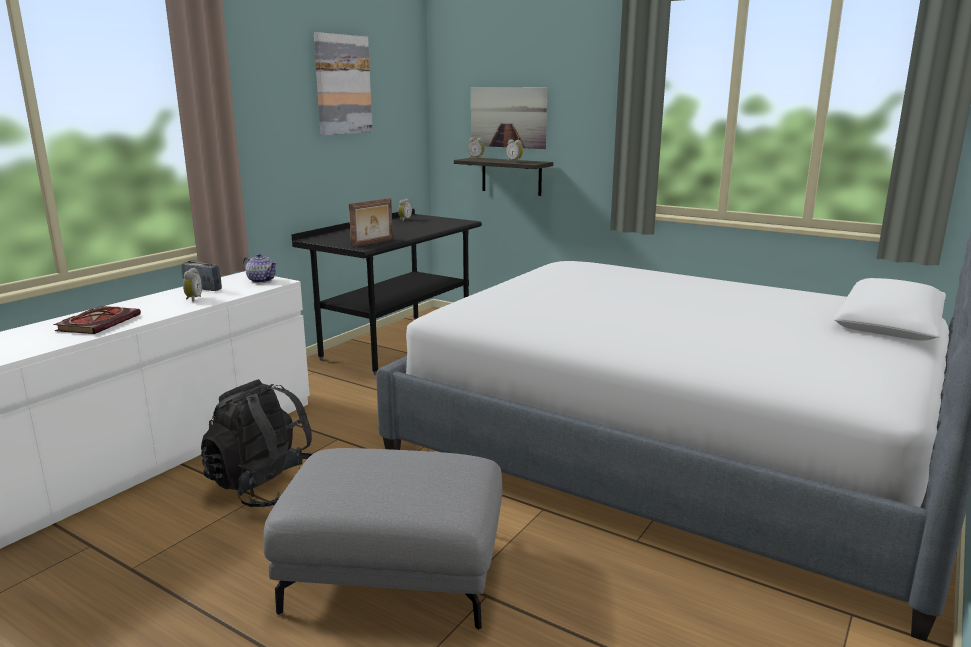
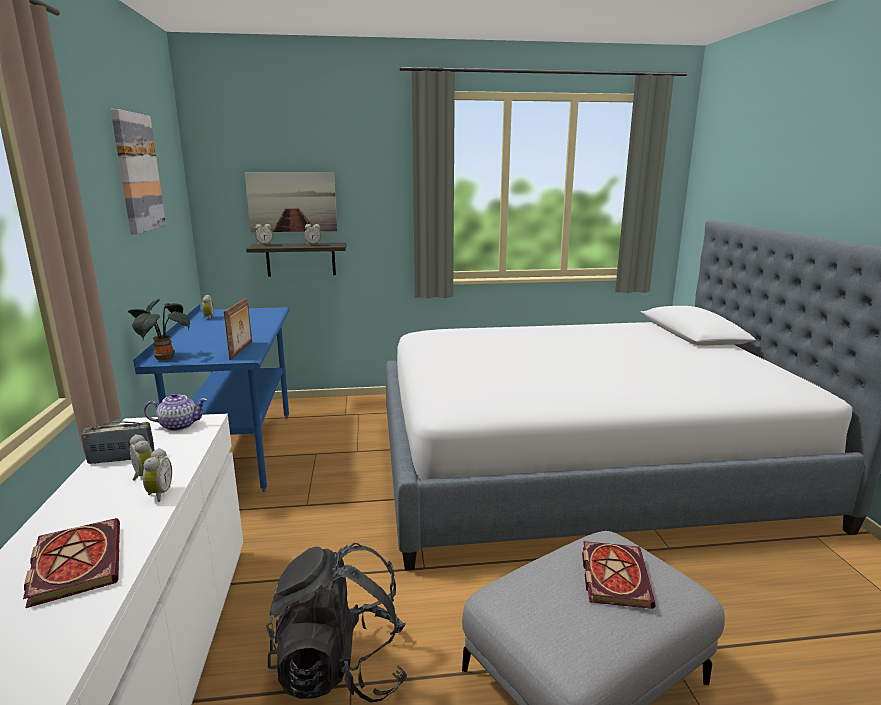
camera: 40 degrees left, 0 degrees up
(182, 308) = (158, 494): none -> alarm clock
(317, 239) = (163, 358): none -> potted plant
(397, 345) = (238, 452): black desk -> blue desk
(412, 474) = (613, 575): none -> book

